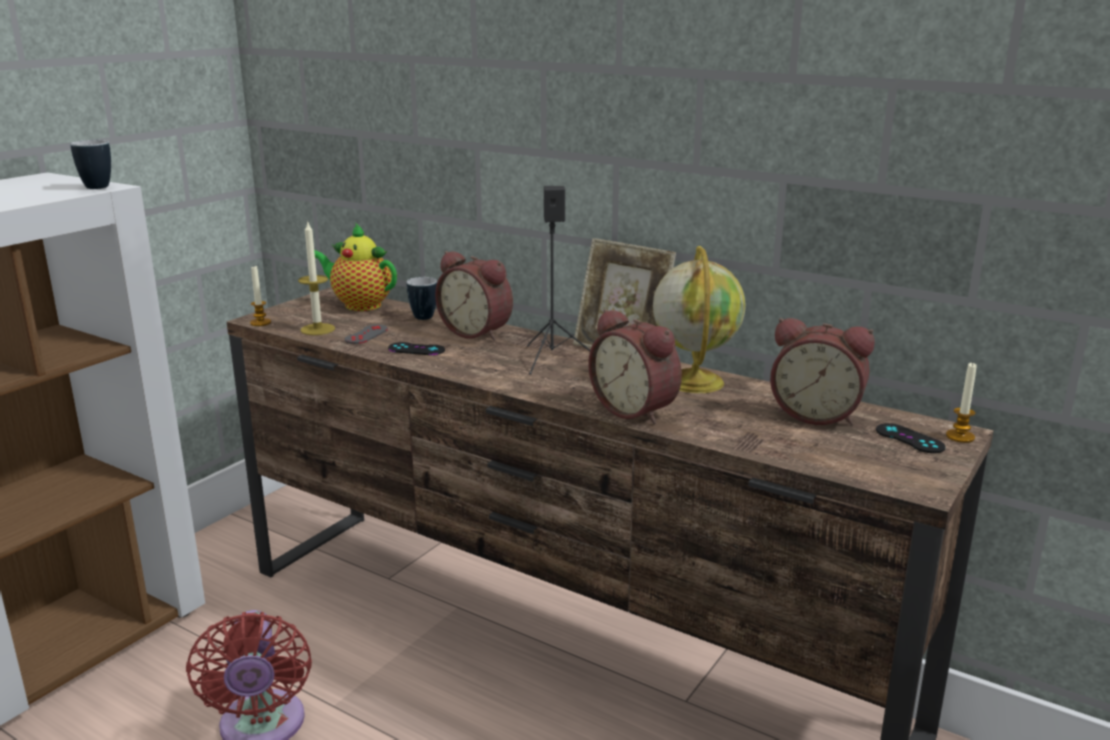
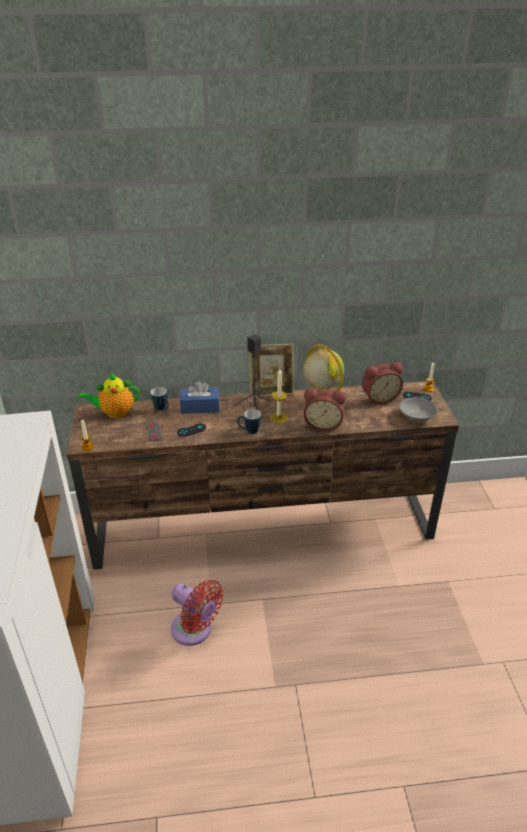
camera: 40 degrees left, 15 degrees up
(93, 186) = (28, 421): mug -> mug (249, 431)
(317, 329) = (124, 438): candle -> candle (279, 418)
(478, 332) = (200, 407): alarm clock -> blue tissue box
(862, 462) = (417, 415): none -> grey bowl

